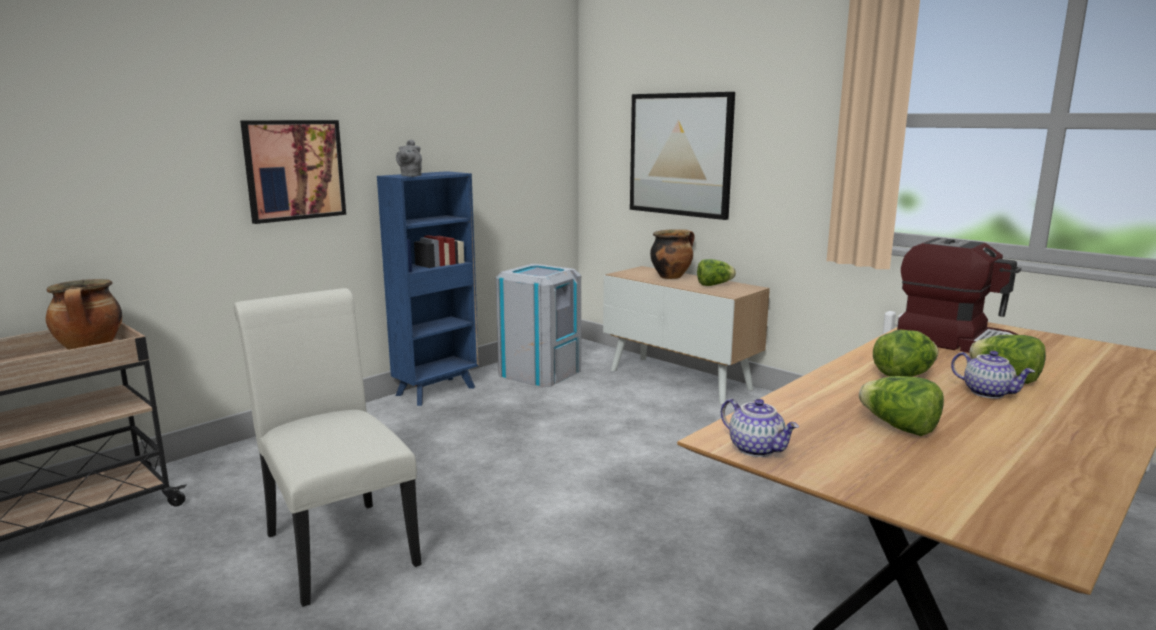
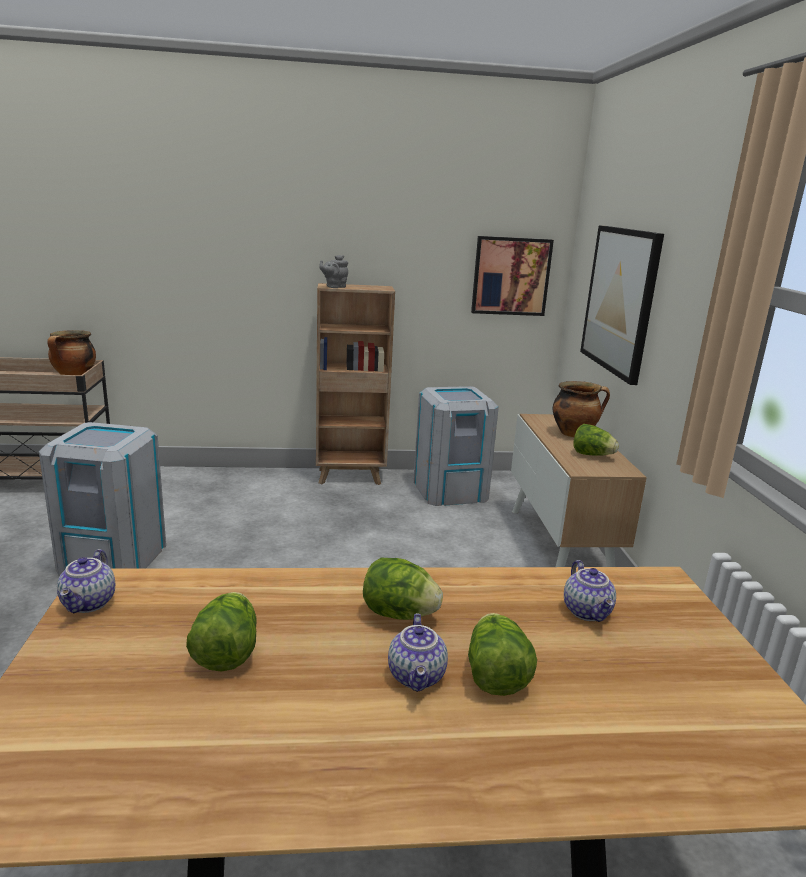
camera: 40 degrees right, 5 degrees up
(294, 170) = (247, 271): picture -> picture (511, 276)
(337, 544) = (113, 557): white chair -> grey trash can
(437, 391) = (351, 477): blue bookcase -> brown bookcase
(956, 341) = (588, 612): coffee machine -> teapot

